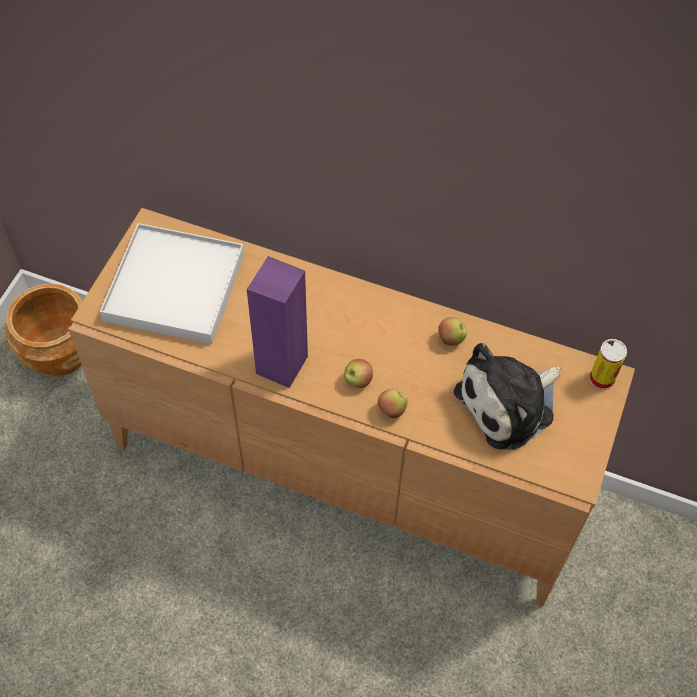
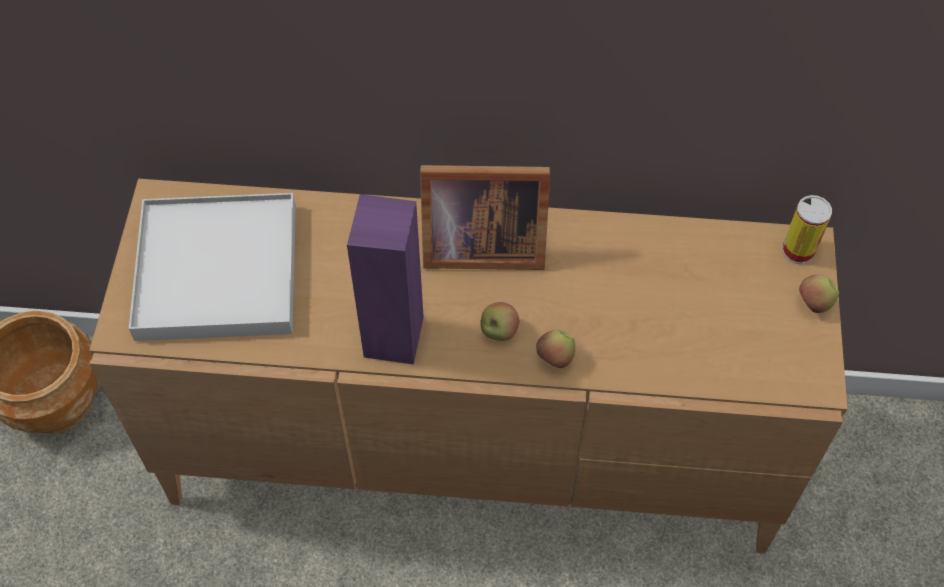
camera: 15 degrees left, 0 degrees up
(365, 314) = (478, 244): none -> picture frame
(450, 339) = (597, 248): apple -> apple (813, 304)
(509, 404) = (698, 311): plush toy -> none

